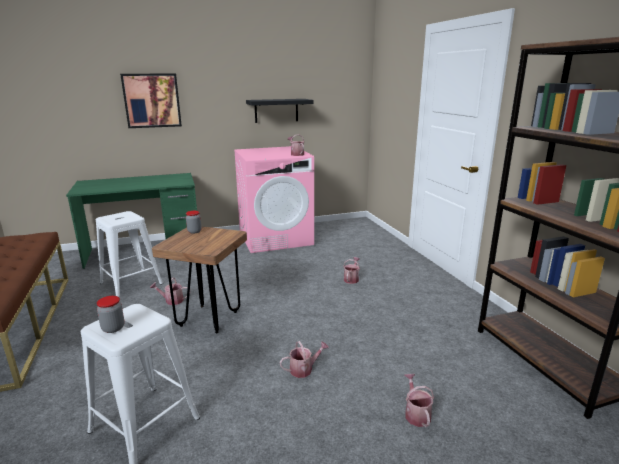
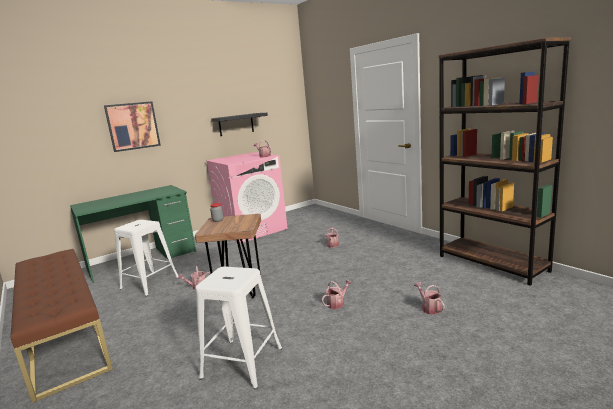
camera: 15 degrees left, 5 degrees down
(113, 328) = (221, 281): jar -> none

